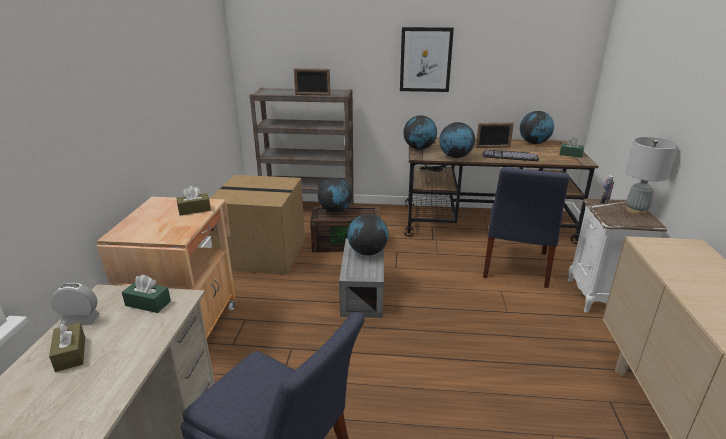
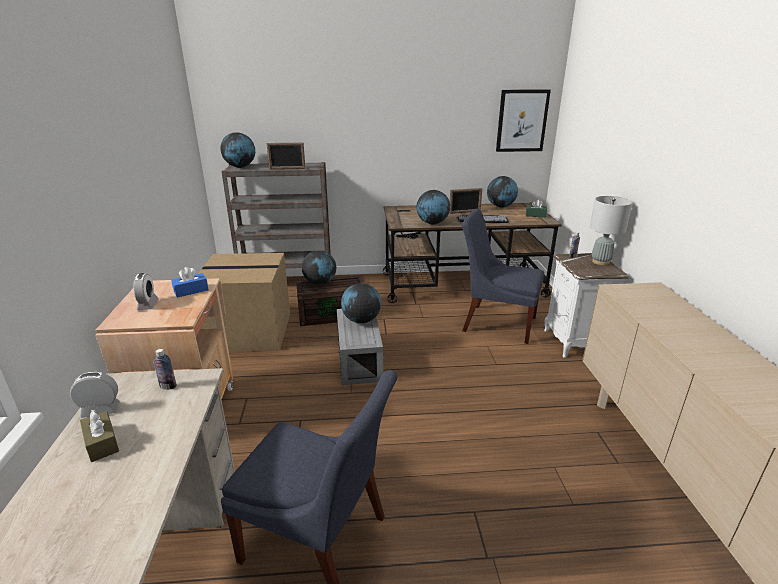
camera: 10 degrees left, 0 degrees up
(148, 303) = (168, 386): green tissue box -> bottle
(151, 220) = (148, 305): none -> alarm clock
(194, 210) = (191, 291): brown tissue box -> blue tissue box
(419, 148) = (396, 217): globe -> globe (240, 167)
(425, 60) = (395, 131): picture -> picture (522, 121)
(515, 267) = (495, 323): blue chair -> blue chair turned 105 degrees clockwise

